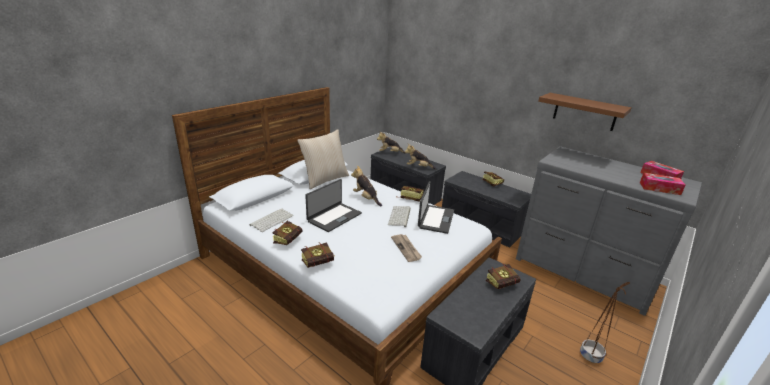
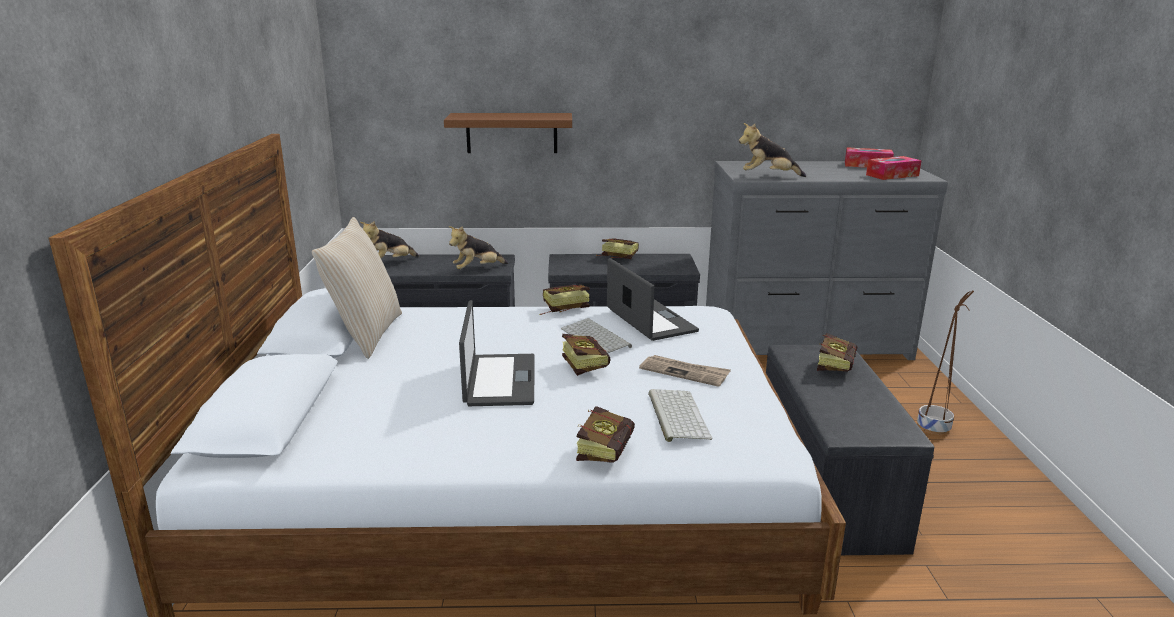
camera: 40 degrees left, 5 degrees down
(272, 220) = (389, 434): keyboard -> keyboard (676, 415)
(289, 239) = (487, 446): book -> book (582, 365)
(366, 198) = (497, 334): plush toy -> plush toy (768, 176)
(585, 112) = (741, 98): brown shelf -> brown shelf (511, 133)

